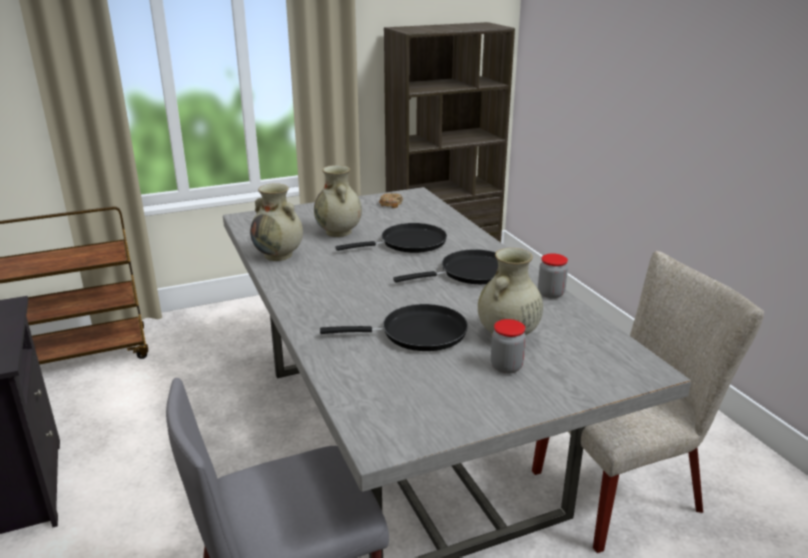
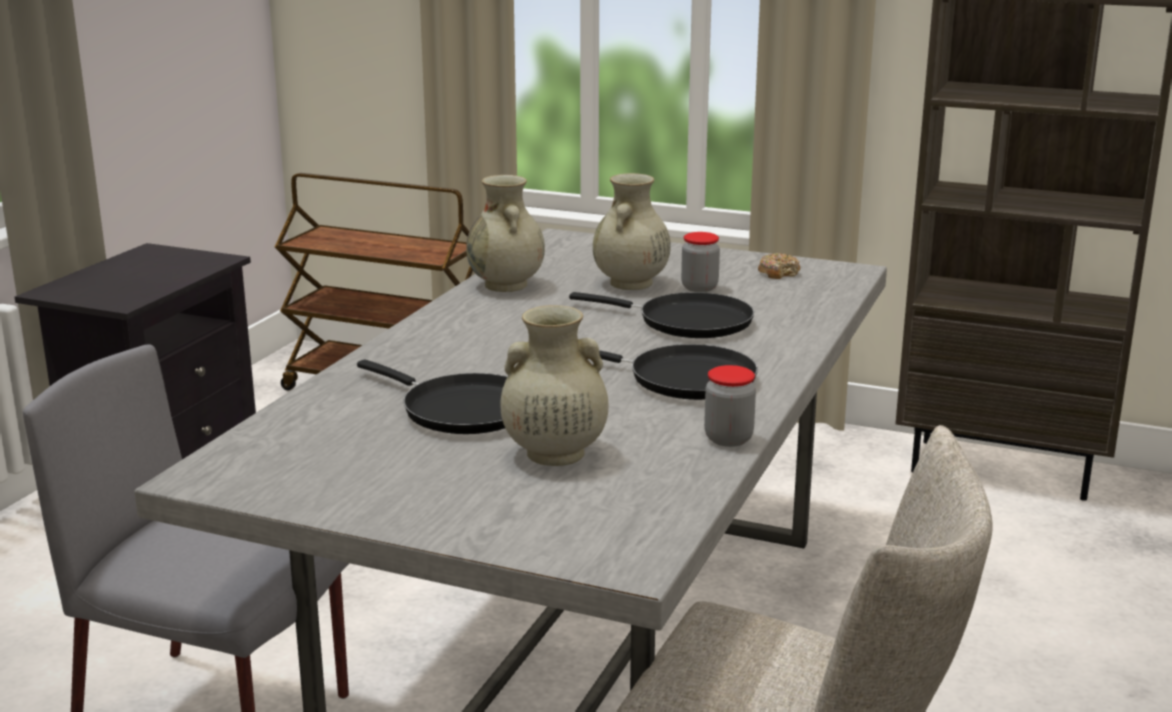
camera: 45 degrees right, 5 degrees down
(506, 367) = (472, 479): jar -> jar (699, 288)

